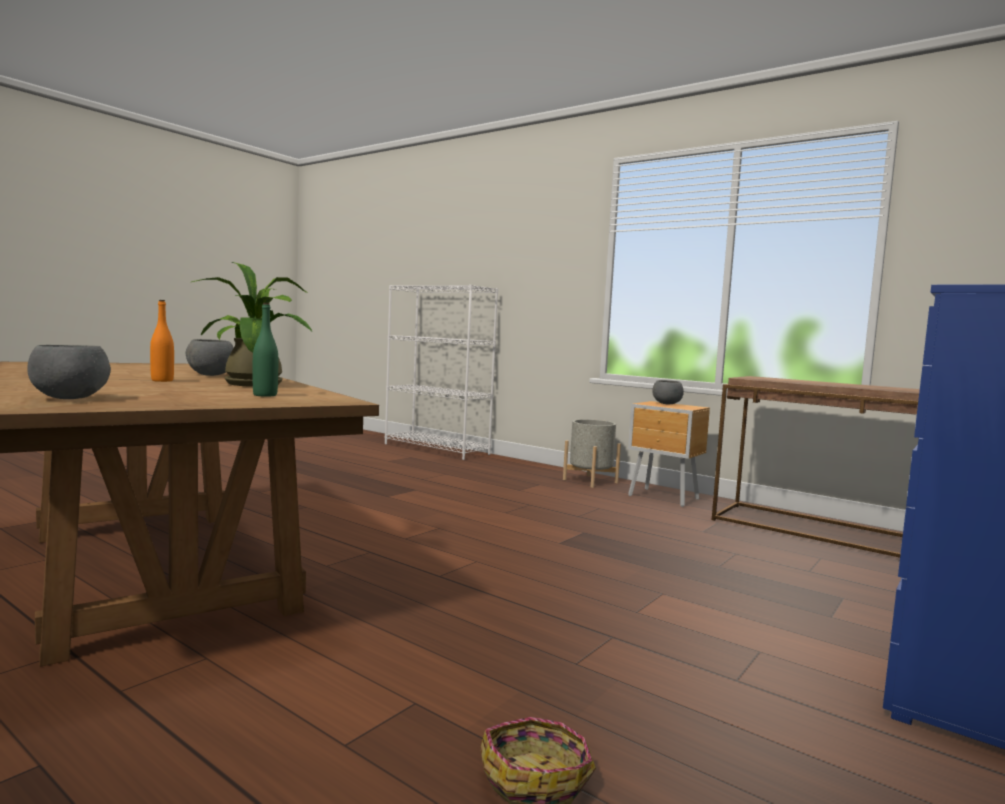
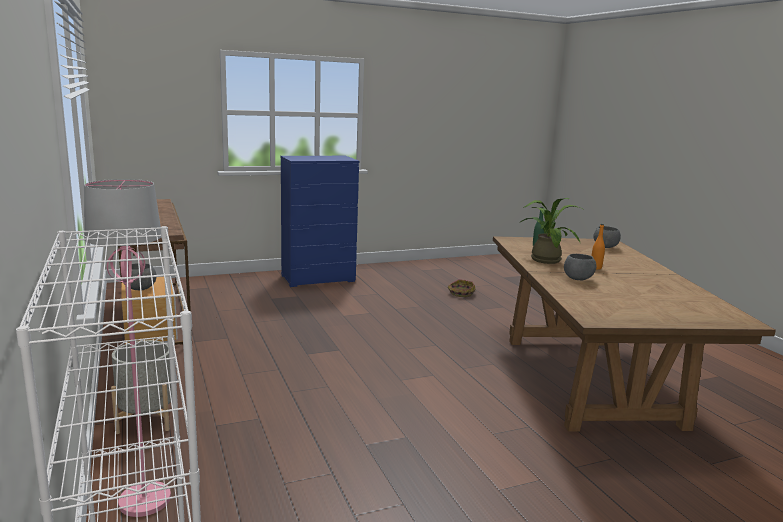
camera: 150 degrees left, 10 degrees up
(508, 464) = (144, 500): none -> pink floor lamp

